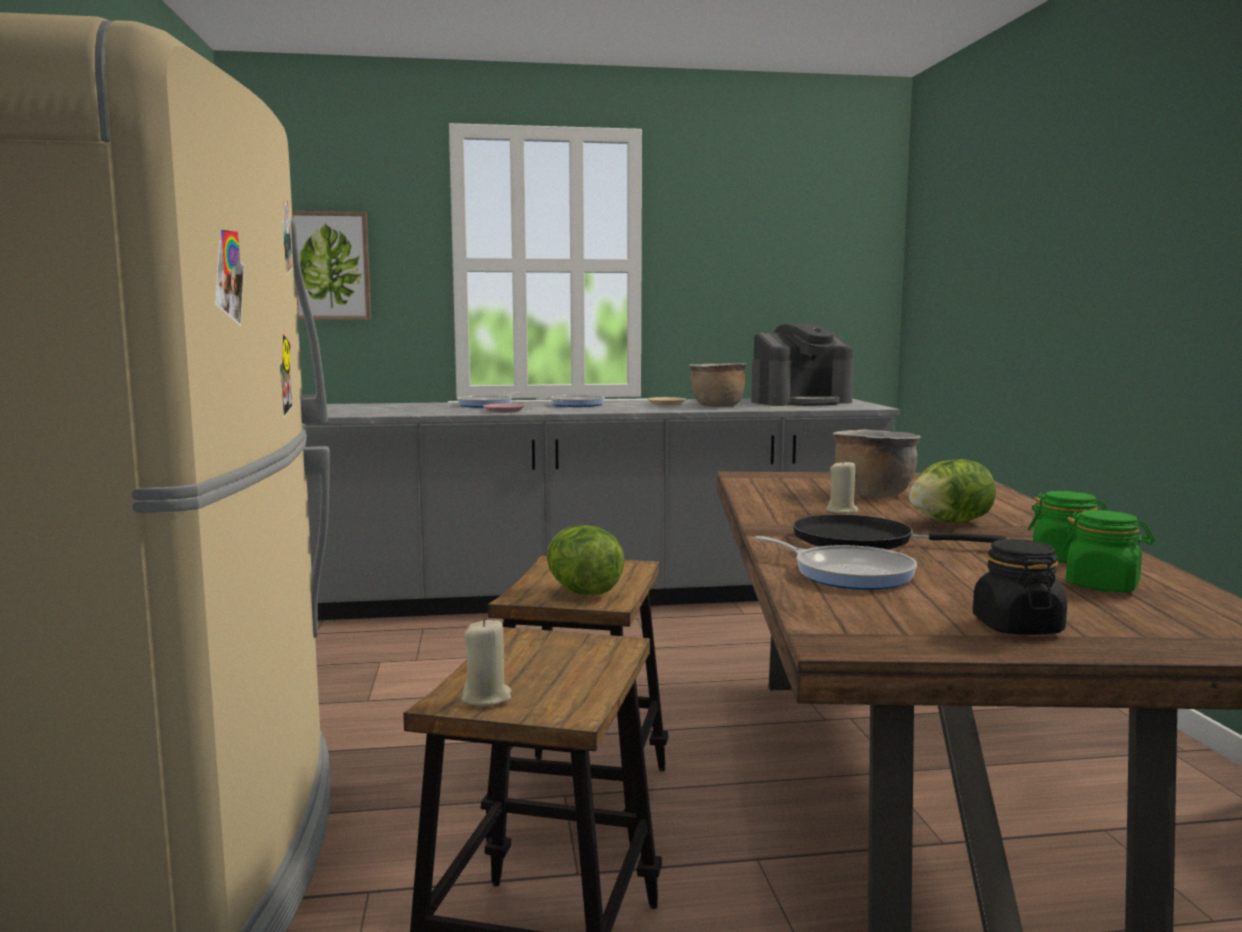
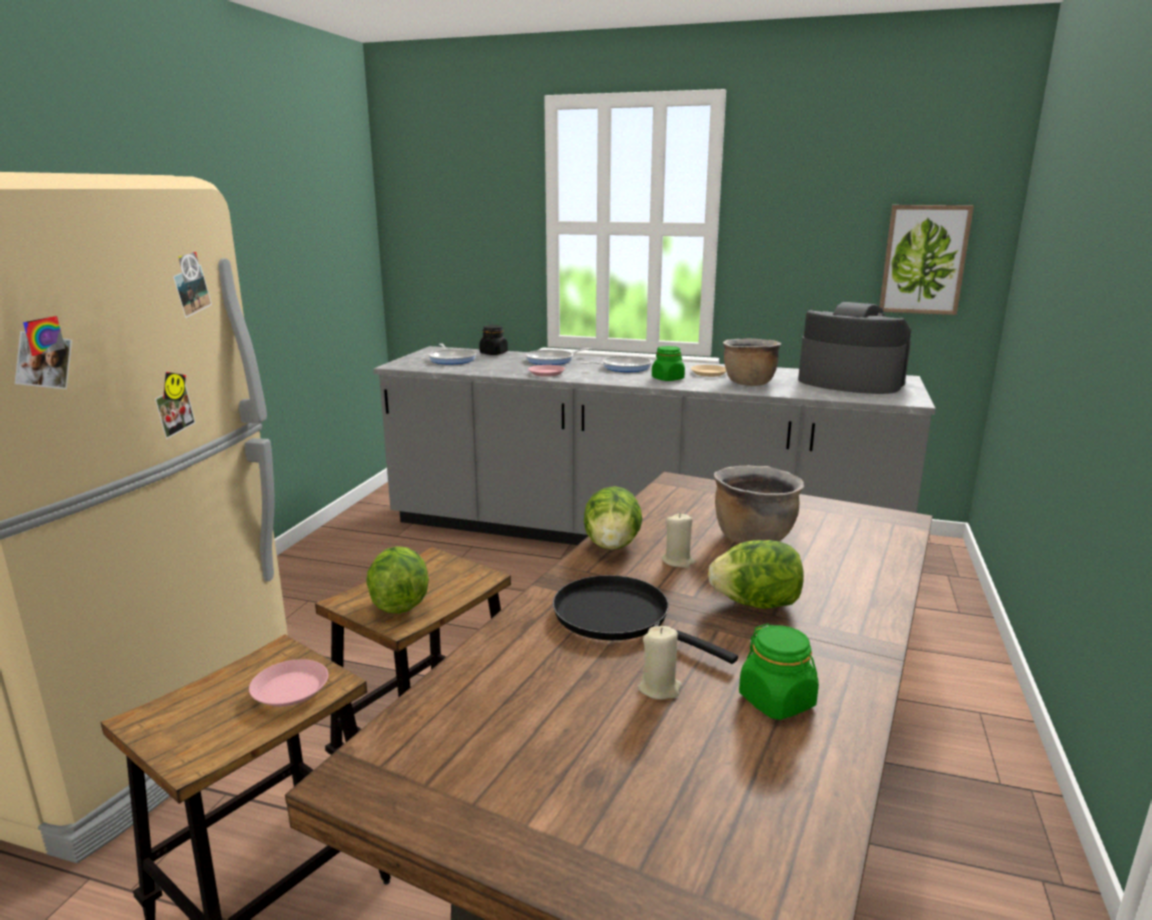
camera: 25 degrees right, 10 degrees up
(331, 266) = (450, 228): picture -> picture (924, 259)
(487, 697) = (166, 722): beige candle -> beige candle (660, 688)
(581, 655) = (289, 689): none -> pink plate
(767, 510) = (612, 545): none -> lettuce
(801, 402) = (849, 382): coffee machine -> coffee machine turned 150 degrees counterclockwise
(848, 573) = (524, 670): frying pan -> frying pan (452, 359)
(1016, 627) = (539, 807): black jar -> black jar (493, 353)
(1102, 586) = (739, 763): green jar -> green jar (668, 379)

